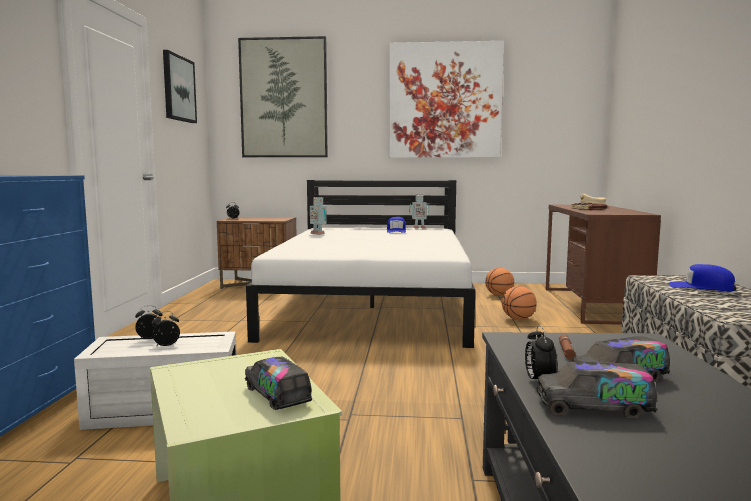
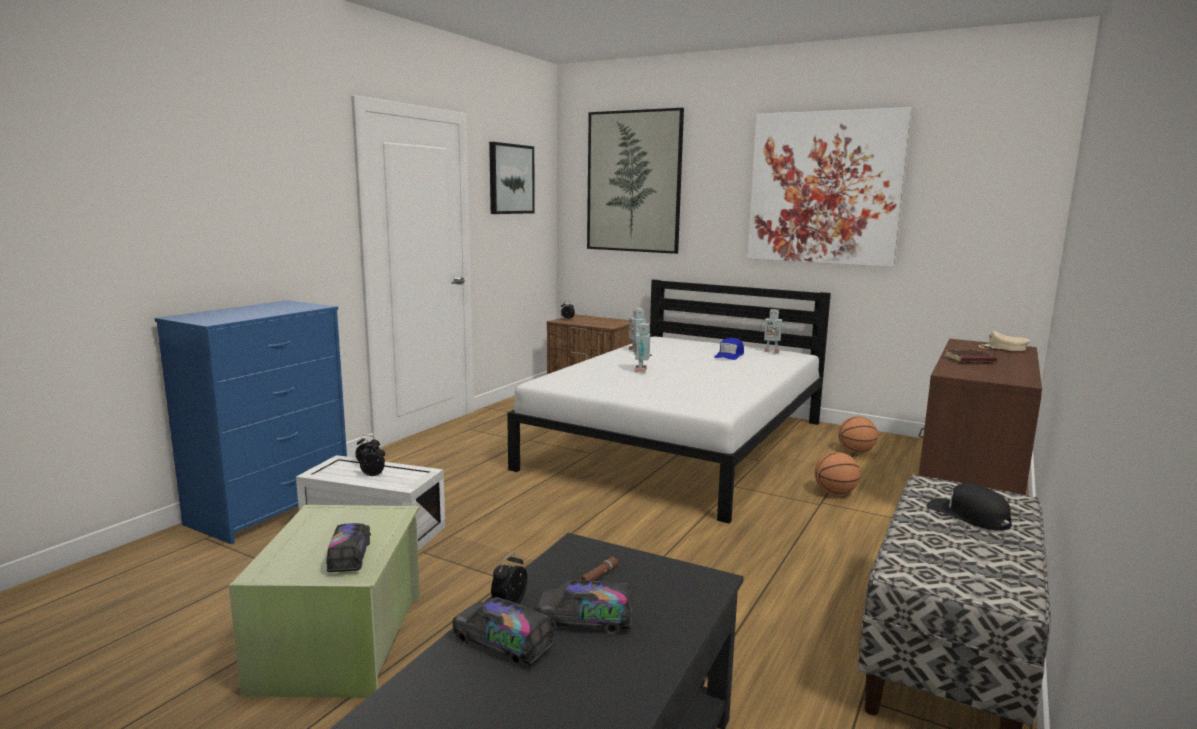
camera: 25 degrees right, 5 degrees up
(346, 242) = (642, 371): none -> toy robot
(701, 287) = (968, 515): blue cap -> black cap

